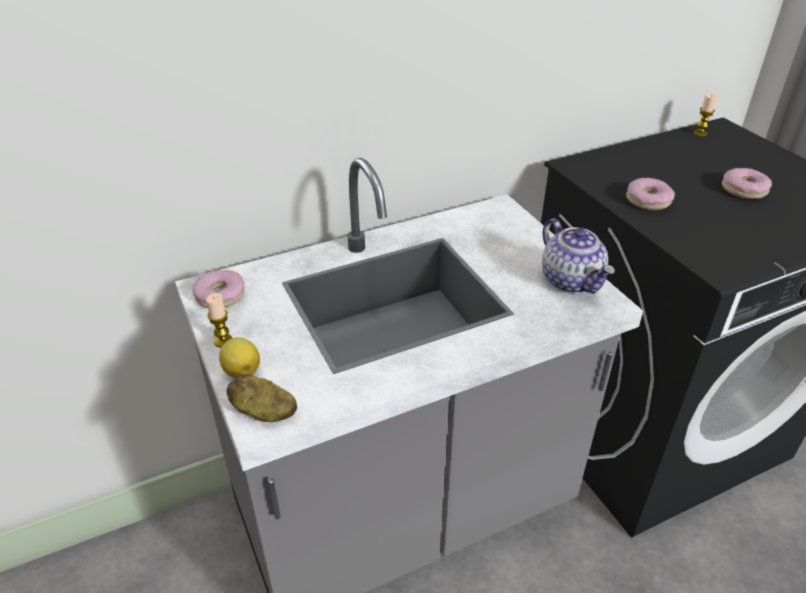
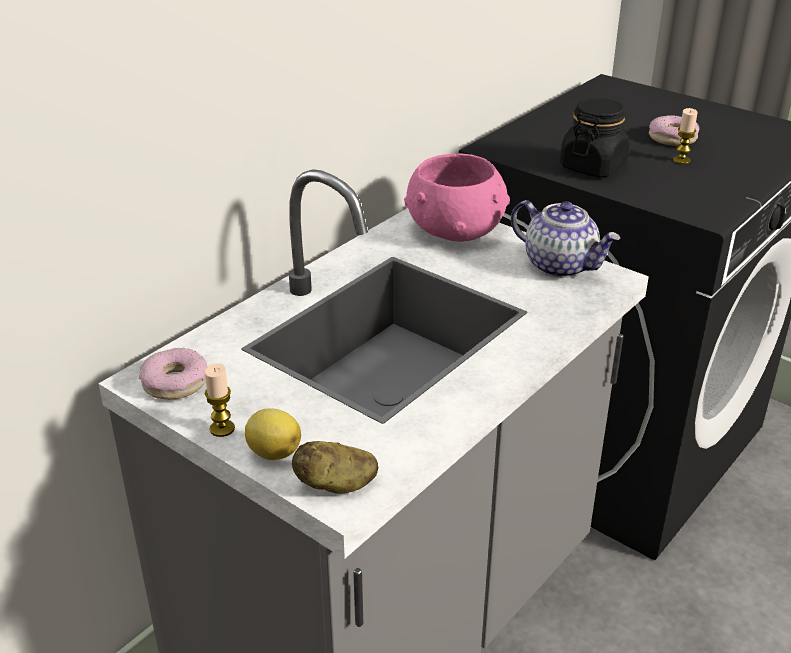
camera: 25 degrees left, 5 degrees down
(508, 227) = (455, 229): none -> pink bowl
(648, 200) = (593, 167): donut -> black jar
(700, 133) = (592, 93): candle -> candle (681, 160)

